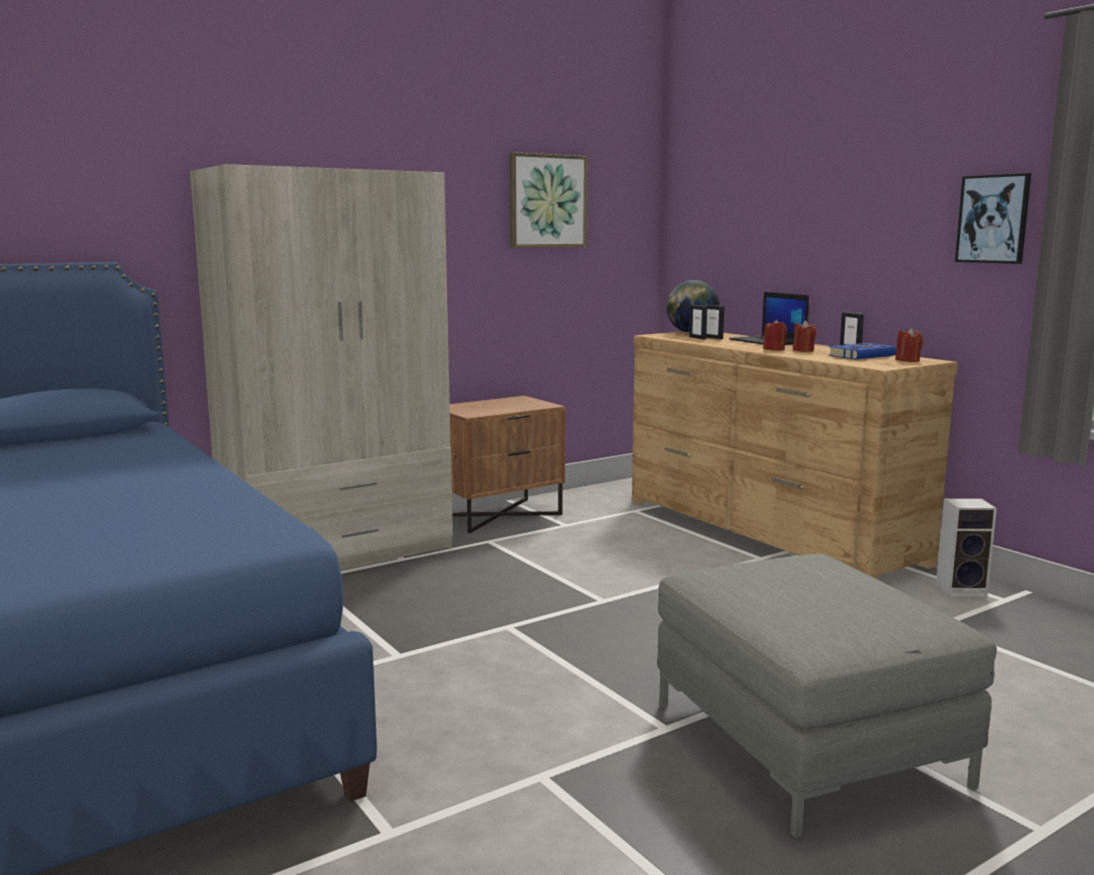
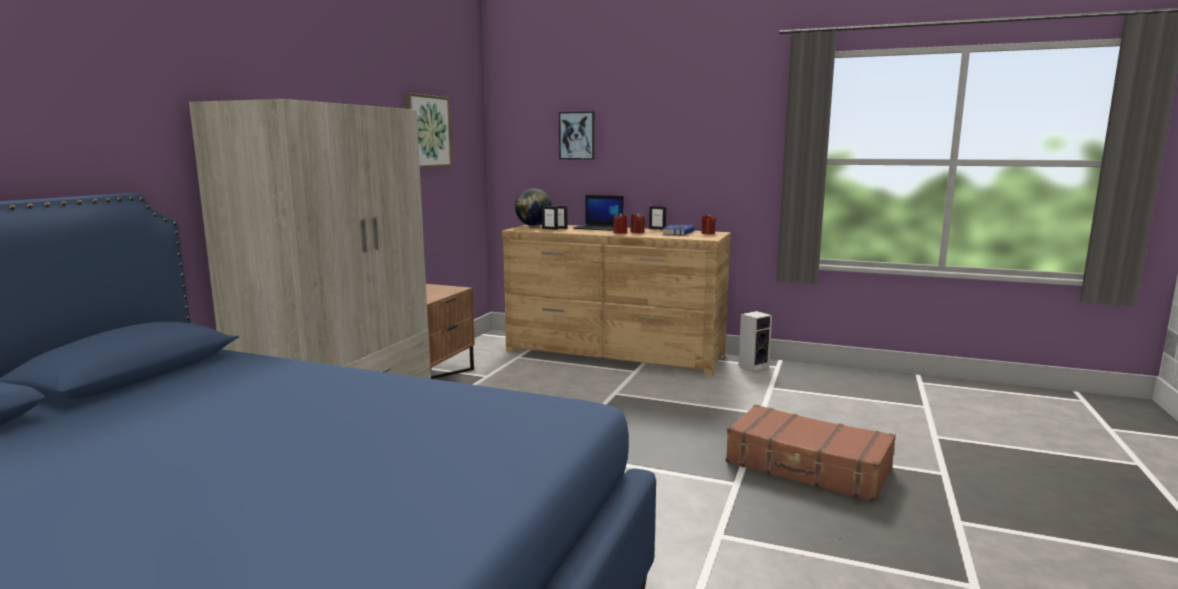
camera: 35 degrees left, 0 degrees up
(807, 743) = (807, 467): grey ottoman -> brown suitcase
(993, 219) = (746, 147): picture -> picture (577, 135)

